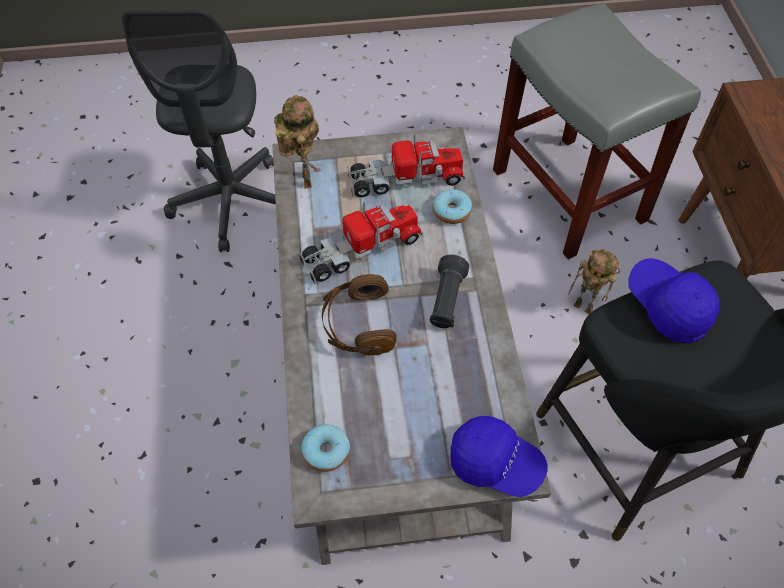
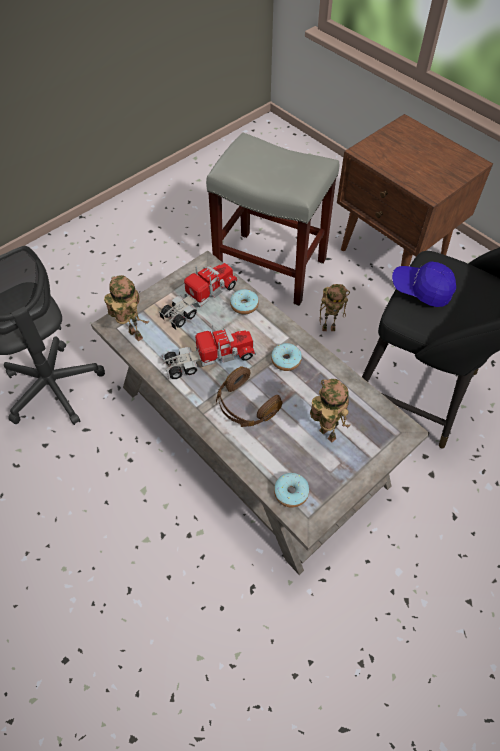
camera: 35 degrees left, 0 degrees up
(361, 250) = (209, 359): toy truck -> toy truck turned 45 degrees clockwise
(419, 413) = (324, 435): none -> toy robot
(446, 301) = (286, 360): black flashlight -> donut
(495, 463) = (388, 435): blue cap -> none

